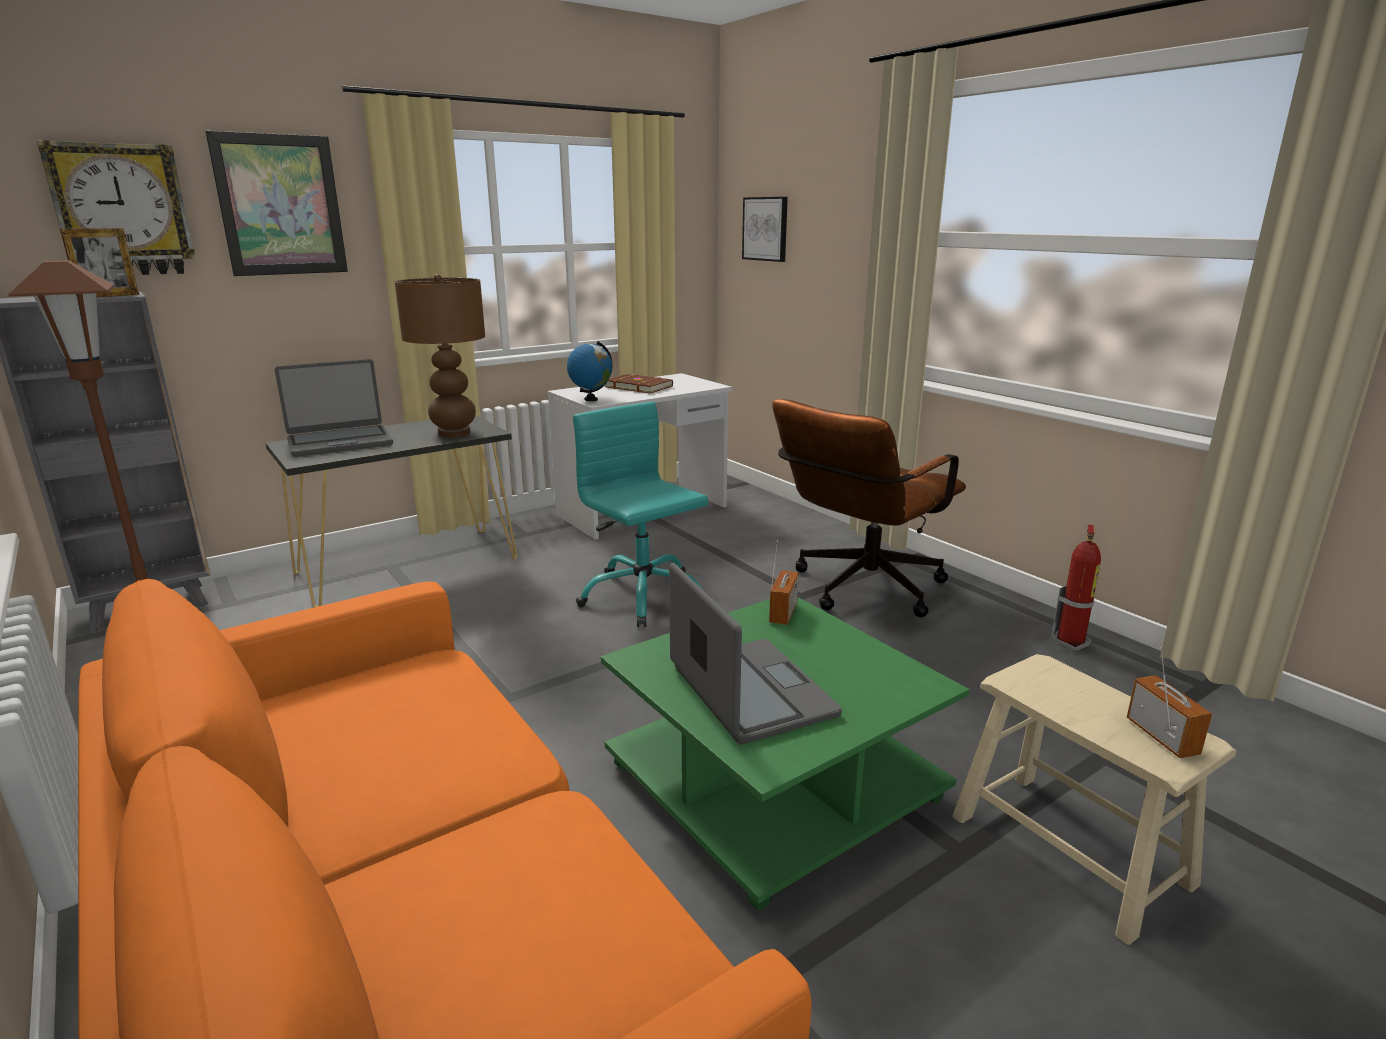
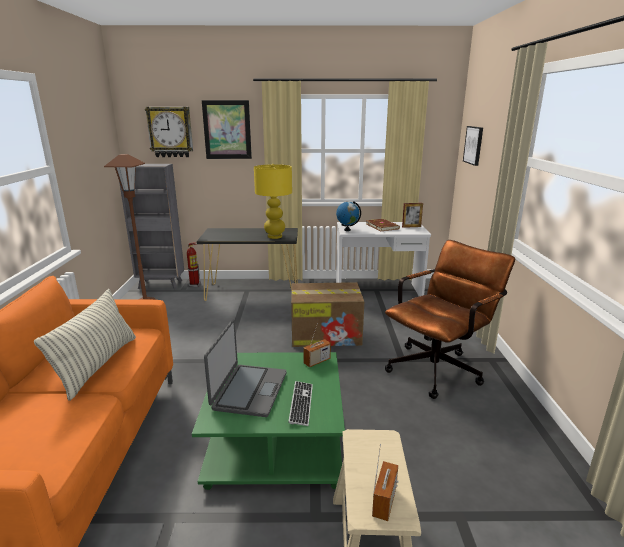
camera: 35 degrees right, 0 degrees up
(109, 296) = (156, 165): picture frame -> picture frame (411, 226)
(340, 442) = (229, 232): laptop -> none
(440, 751) = (98, 365): none -> pillow
(455, 433) = (275, 236): brown table lamp -> yellow table lamp
(642, 595) = (326, 334): turquoise office chair -> cardboard box
(856, 678) = (301, 404): none -> keyboard
(860, 590) = (439, 367): brown office chair -> brown office chair turned 150 degrees clockwise
(1070, 643) = (534, 446): fire extinguisher -> fire extinguisher (195, 285)

